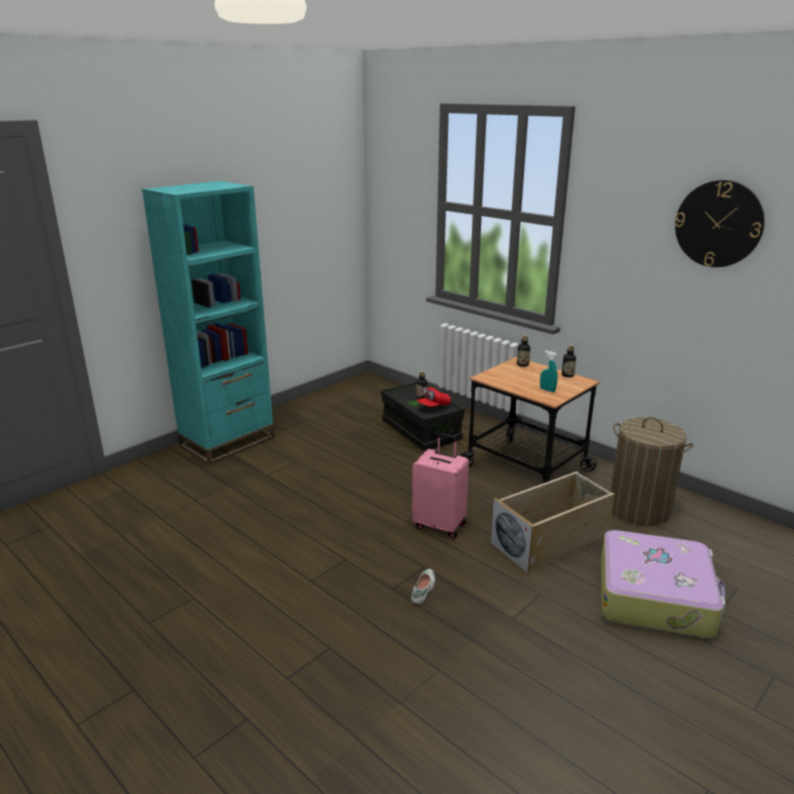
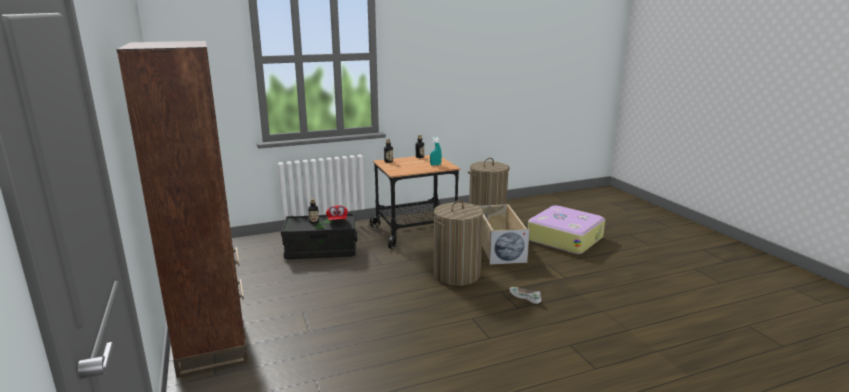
camera: 65 degrees left, 5 degrees down
(227, 442) = (212, 343): turquoise bookcase -> brown bookcase
(440, 525) = (457, 274): pink suitcase -> laundry basket
(718, 224) = (474, 41): wall clock -> none

